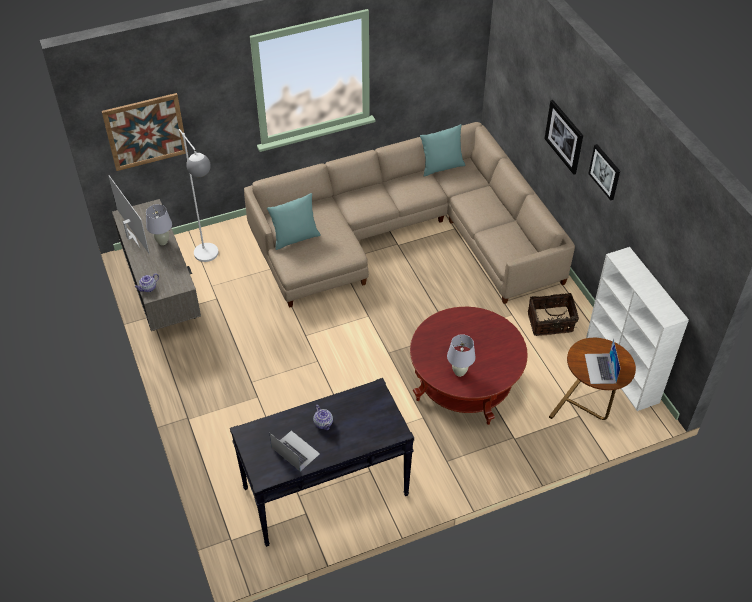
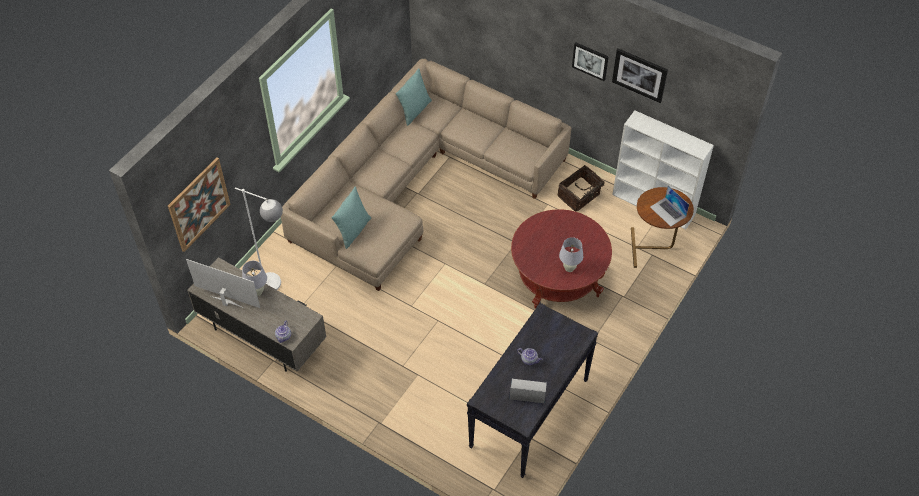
camera: 35 degrees left, 5 degrees up
(564, 136) = (532, 45): picture -> picture (640, 75)

